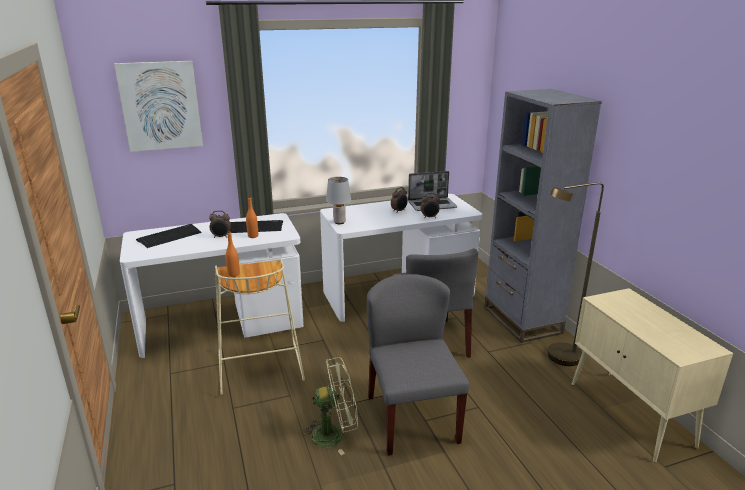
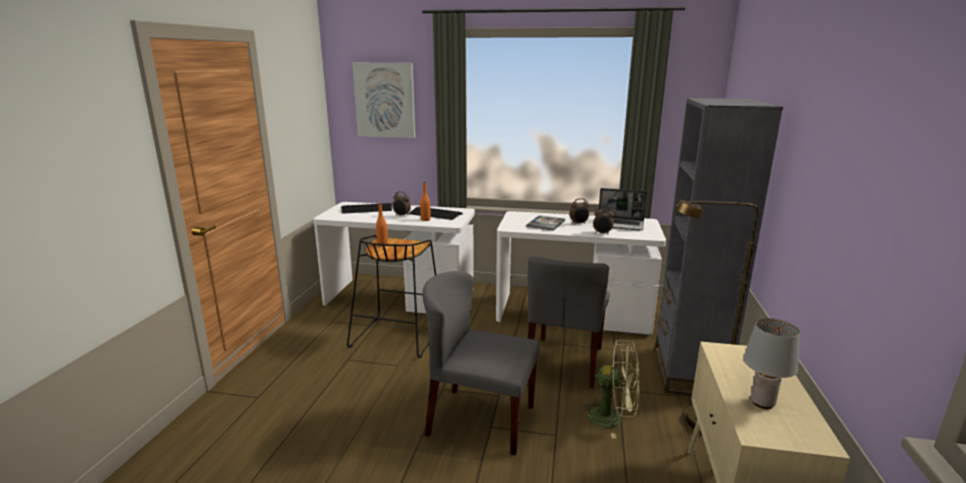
camera: 30 degrees right, 5 degrees down
(259, 366) = (397, 336): beige stool -> black stool
(334, 434) = (401, 407): green fan -> green fan (613, 419)
(339, 222) = (510, 222): grey table lamp -> grey table lamp (762, 403)
(372, 217) = (545, 224): none -> book
(411, 418) = (480, 420): grey chair -> grey chair turned 90 degrees counterclockwise

